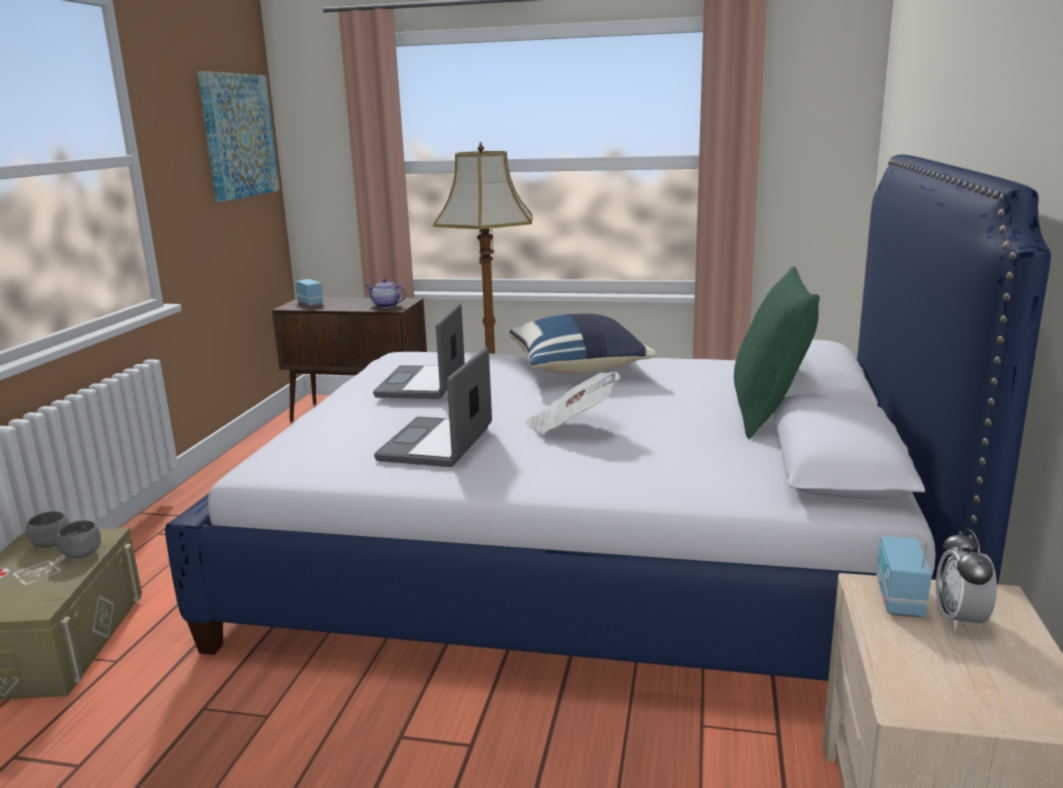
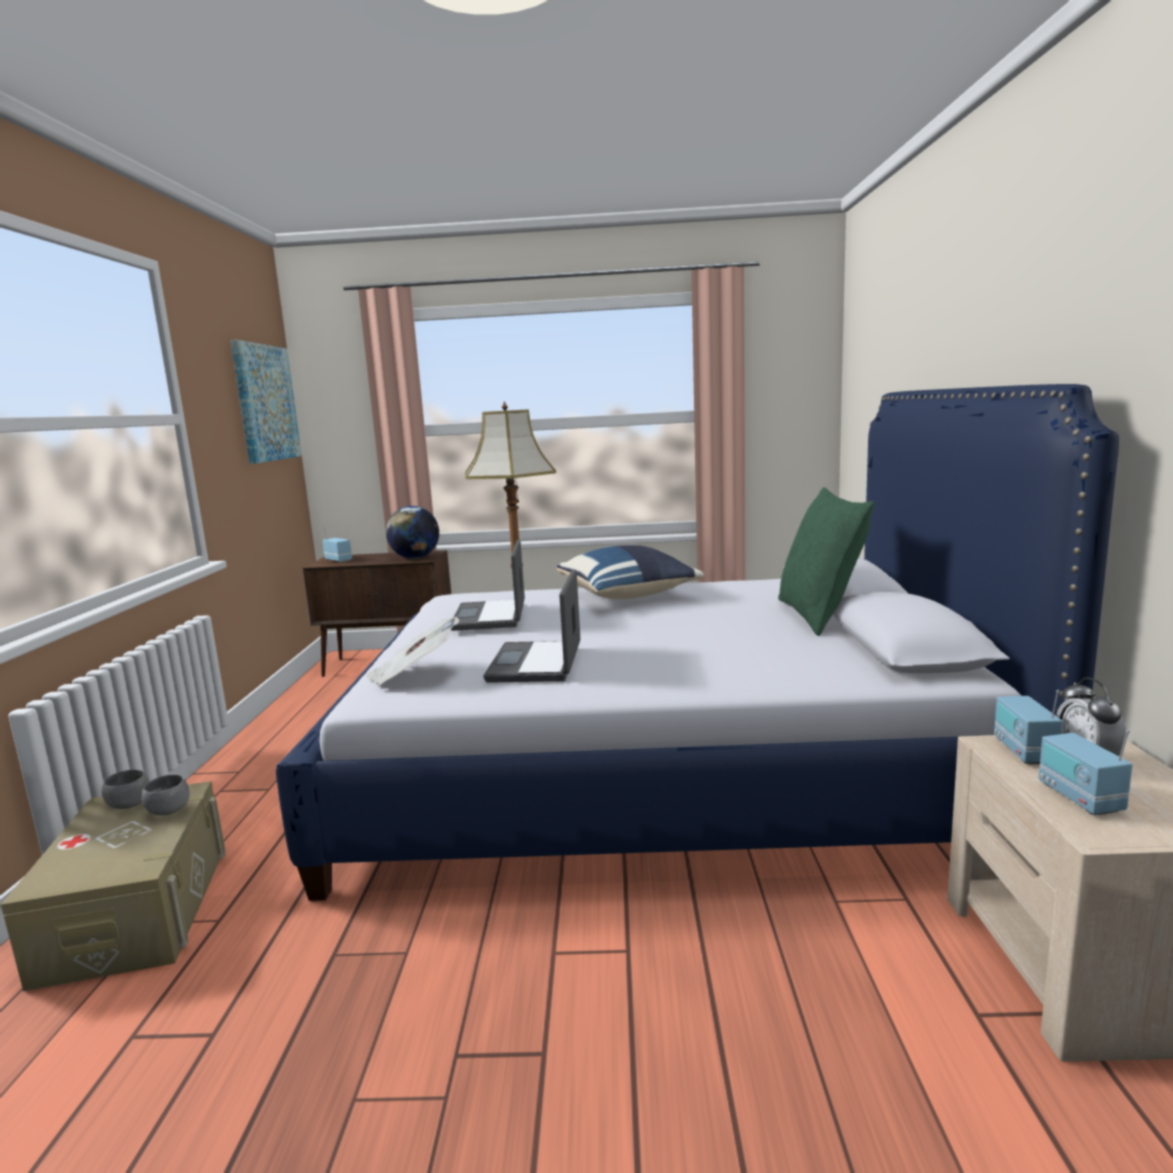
camera: 10 degrees left, 5 degrees down
(385, 306) = (415, 558): teapot -> globe
(571, 426) = (653, 639): newspaper -> newspaper (413, 675)
(921, 661) = (1079, 798): none -> radio

